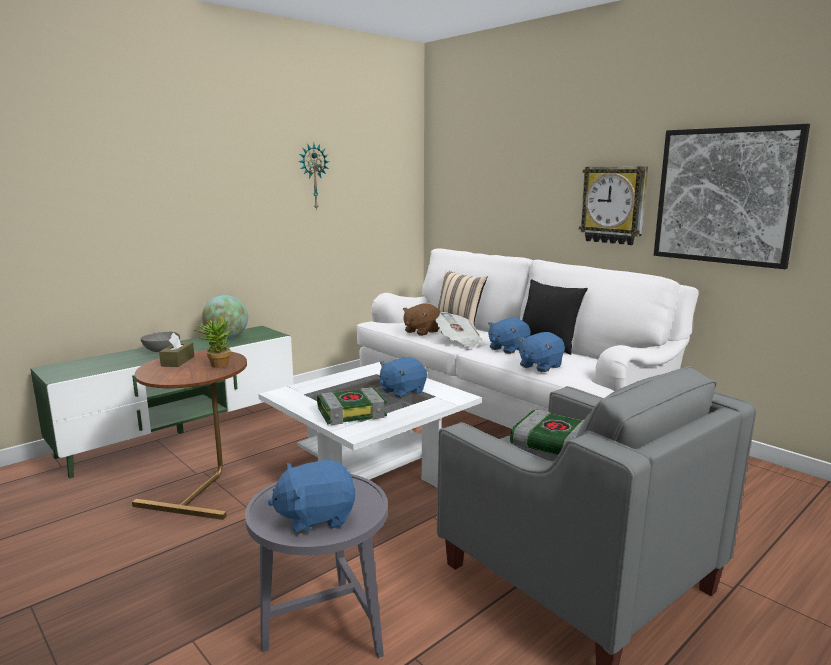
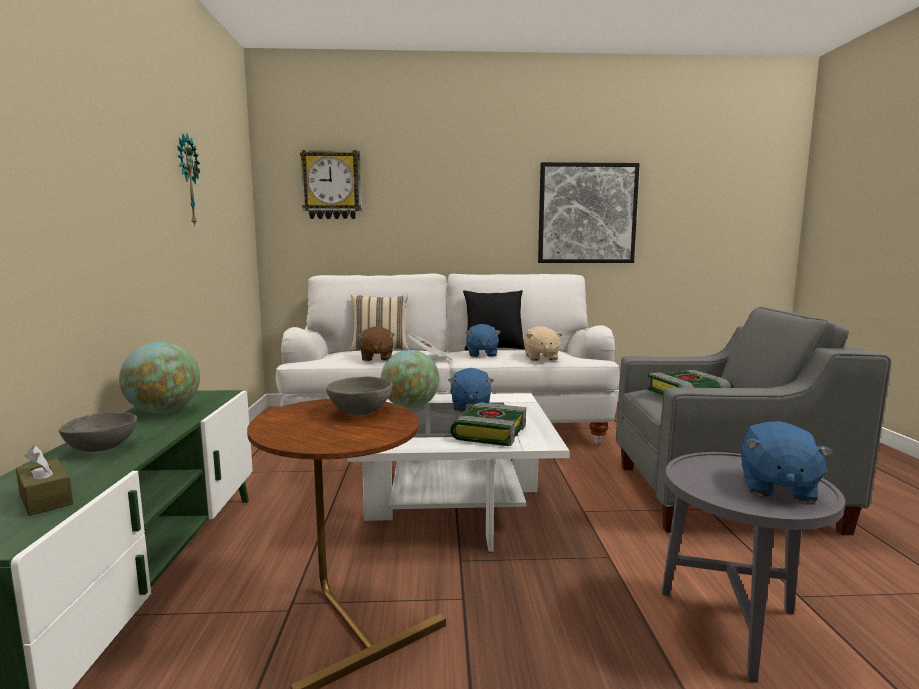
camera: 50 degrees left, 5 degrees down
(178, 361) = (295, 424): brown tissue box -> brown tissue box (45, 499)
(216, 364) = (361, 412): potted plant -> grey bowl
(370, 378) = (410, 407): none -> globe
(540, 366) = (540, 358): blue plush toy -> beige plush toy
(613, 205) = (497, 224): wall clock -> wall clock (332, 185)

